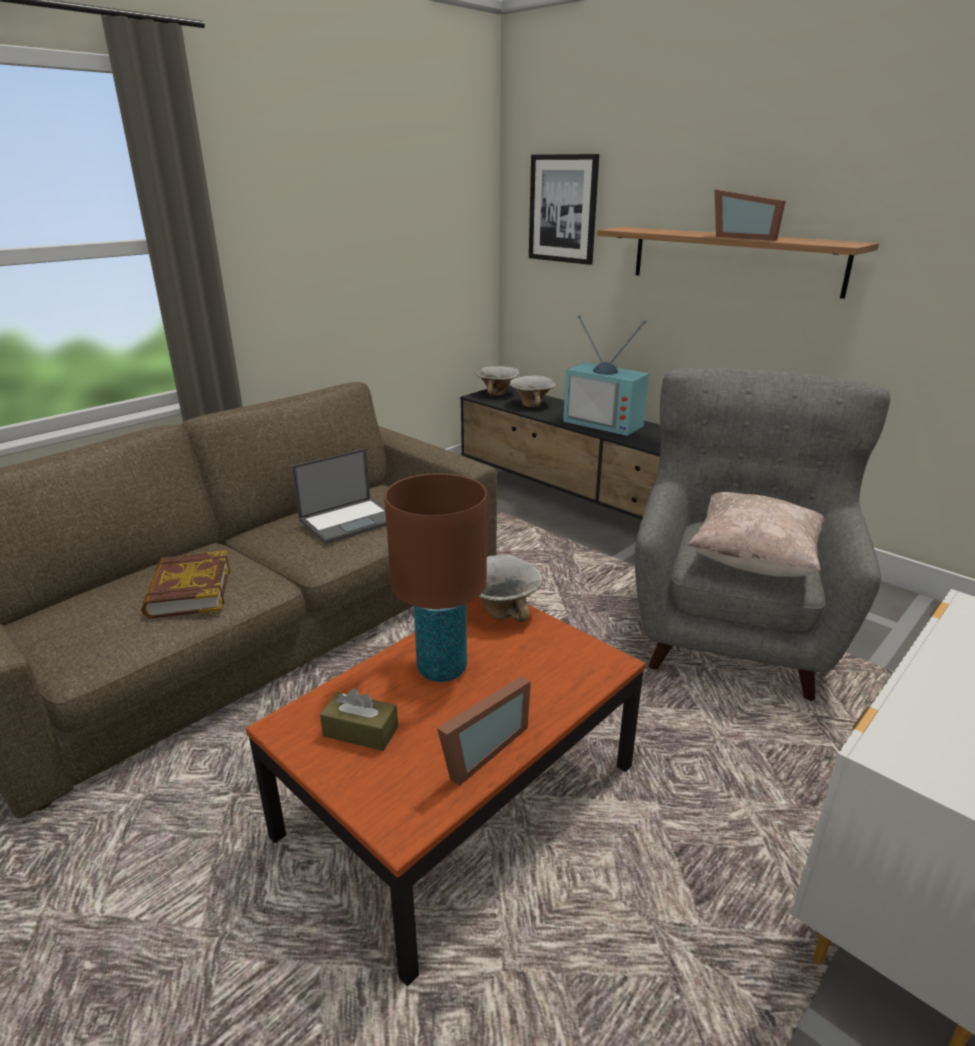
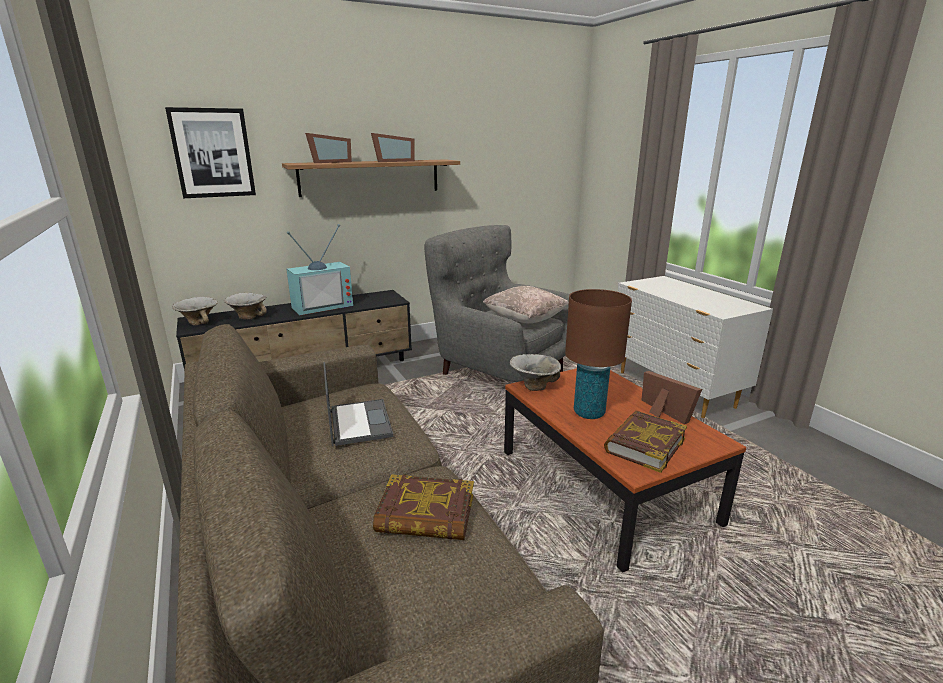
camera: 70 degrees left, 5 degrees down
(360, 731) = (644, 445): brown tissue box -> book
(668, 230) = (329, 162): none -> picture frame

